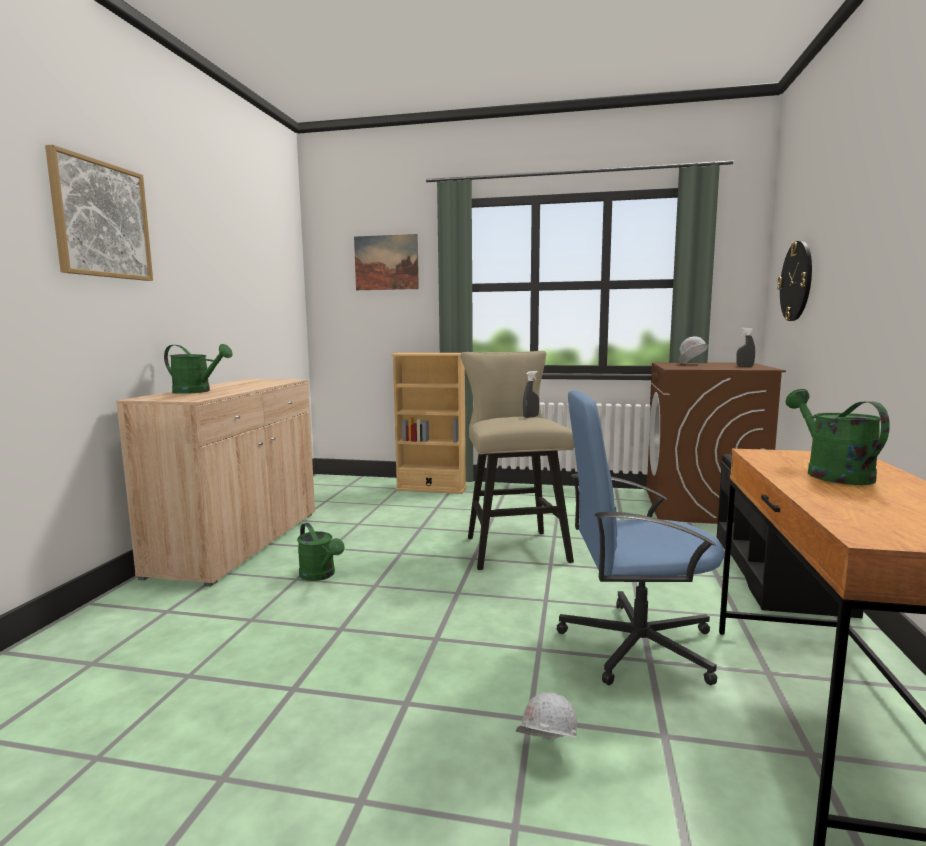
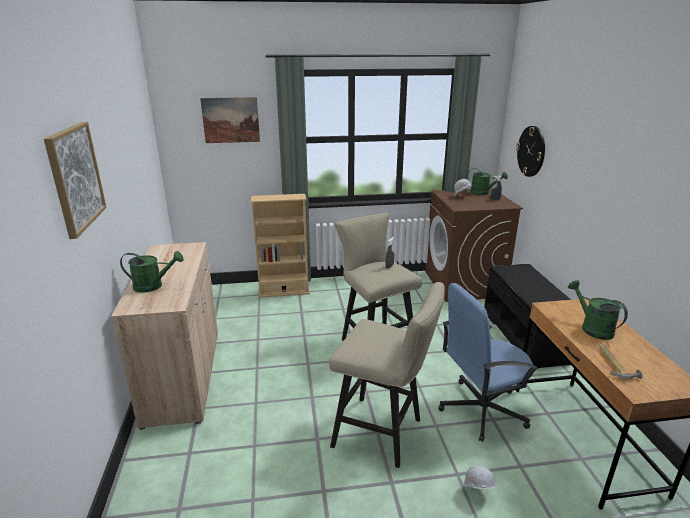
camera: 20 degrees left, 15 degrees up
(320, 575) = (270, 396): green watering can -> green watering can (483, 193)
(444, 642) = (383, 434): none -> beige stool
(847, 506) = (615, 364): none -> hammer

